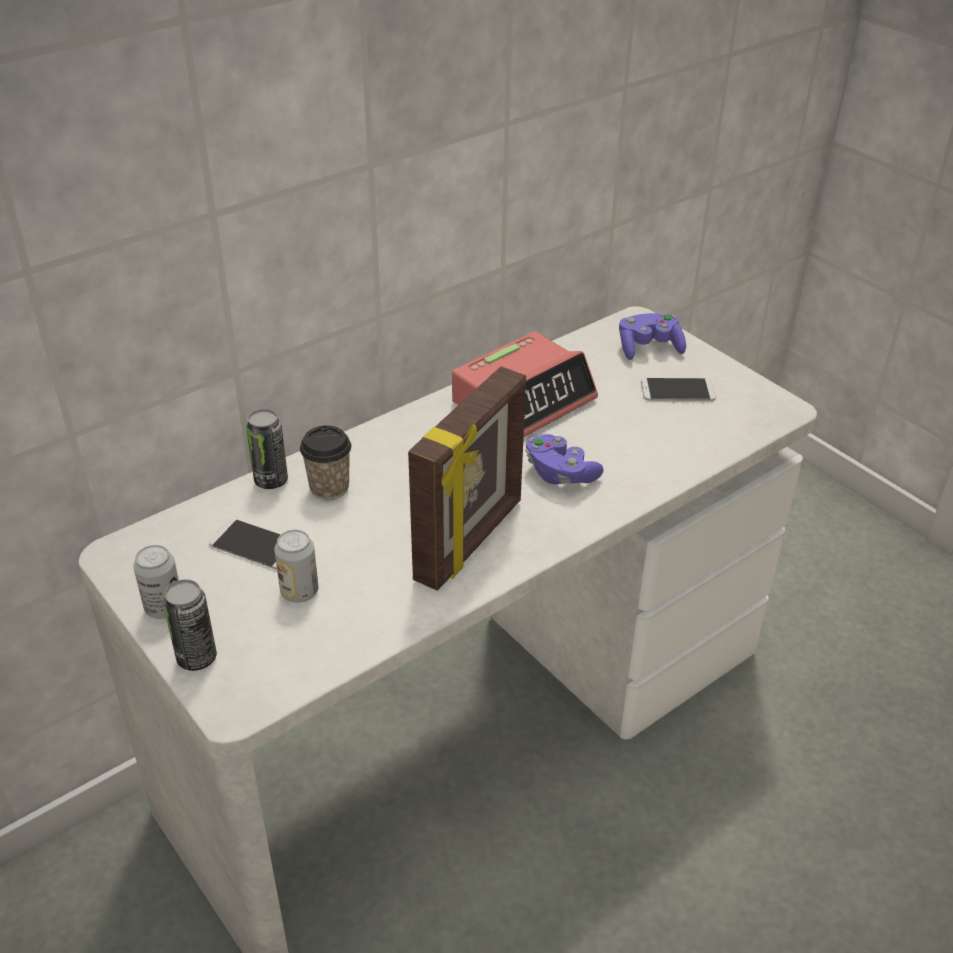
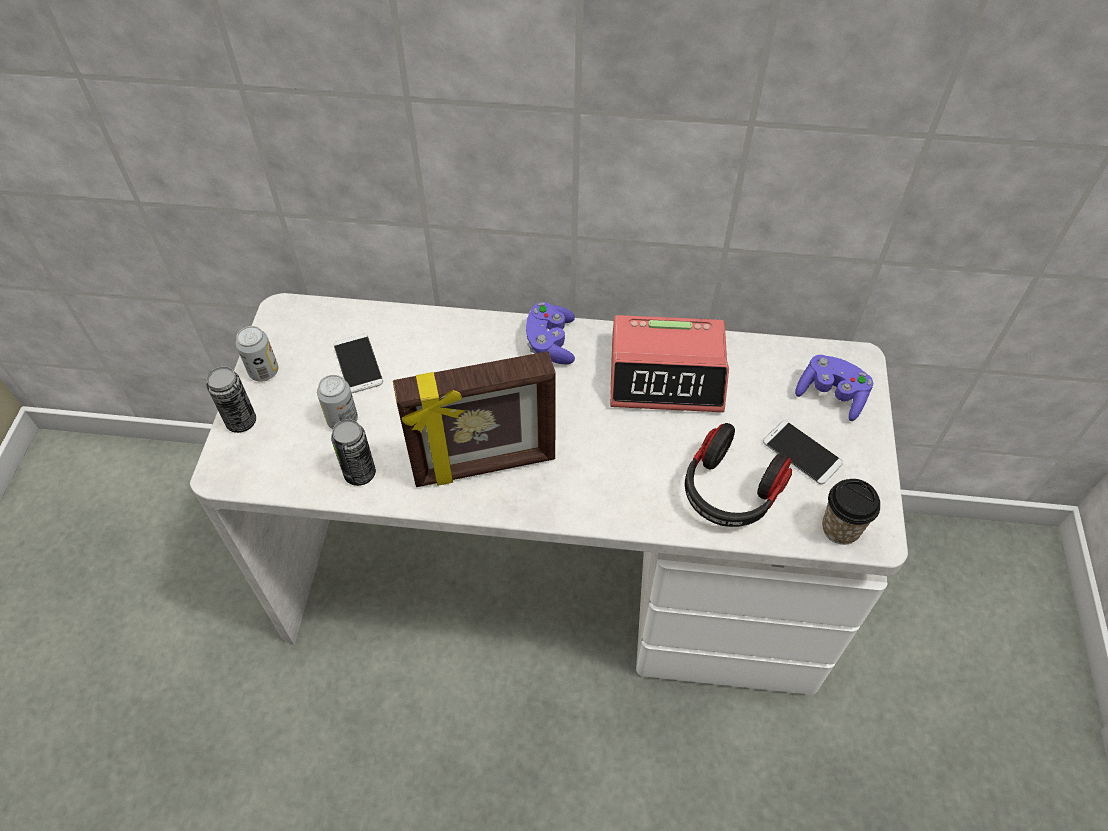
camera: 45 degrees right, 15 degrees up
(271, 480) = (422, 320): can -> can (360, 473)
(329, 488) = (449, 353): cup -> cup (840, 528)
(559, 474) = (612, 458): purple game controller -> purple game controller (550, 343)
(666, 441) = (729, 492): none -> headphones

